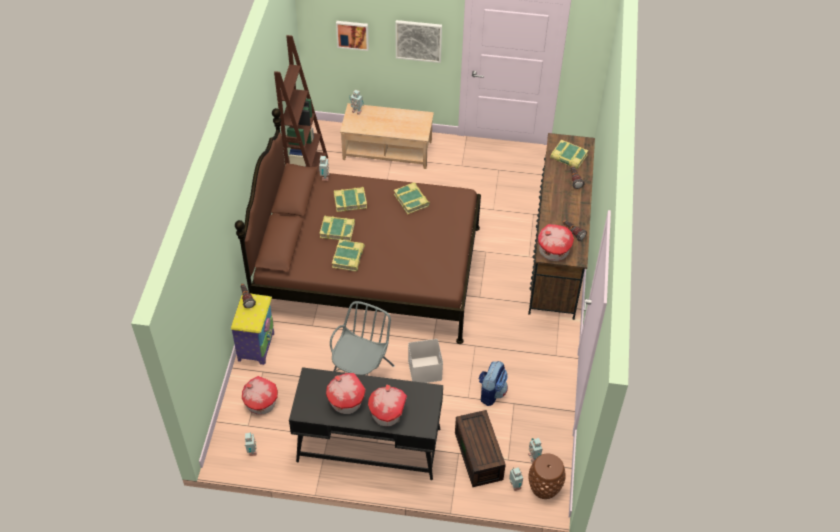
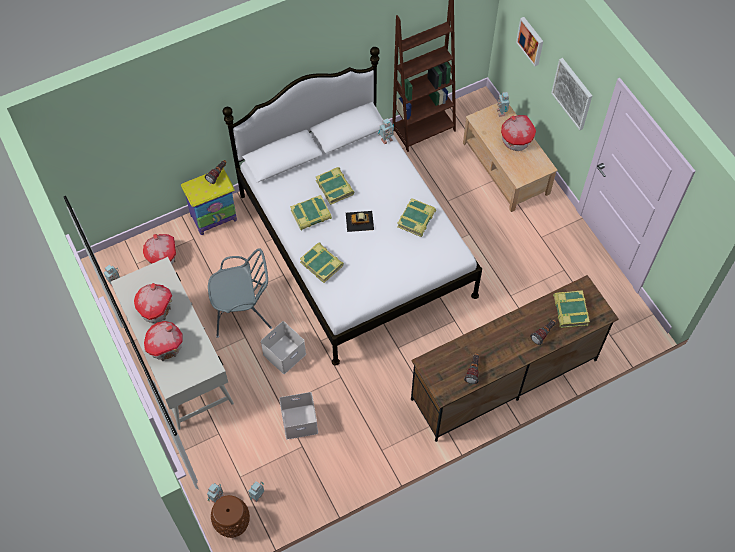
camera: 55 degrees right, 10 degrees up
(350, 201) = (375, 175): book -> book (322, 264)
(368, 444) = (179, 360): black desk -> white desk
(369, 271) = (355, 245): brown bed -> white bed
(382, 232) = (359, 221): none -> toy car
(479, 456) = (227, 452): brown storage box -> none
(491, 392) = (300, 421): backpack -> white storage box
(553, 251) = (435, 367): toy house -> toy house (515, 140)

